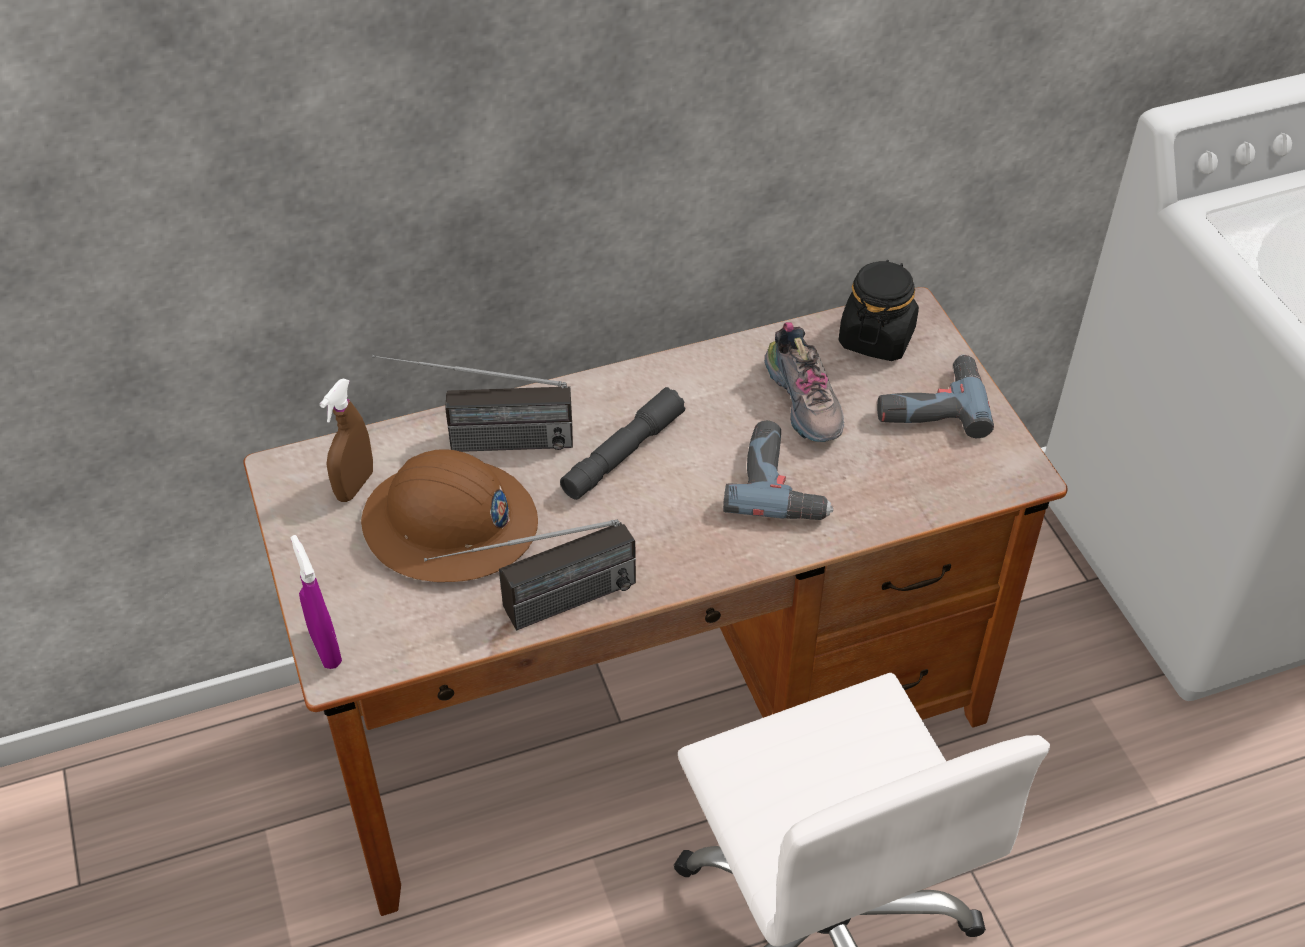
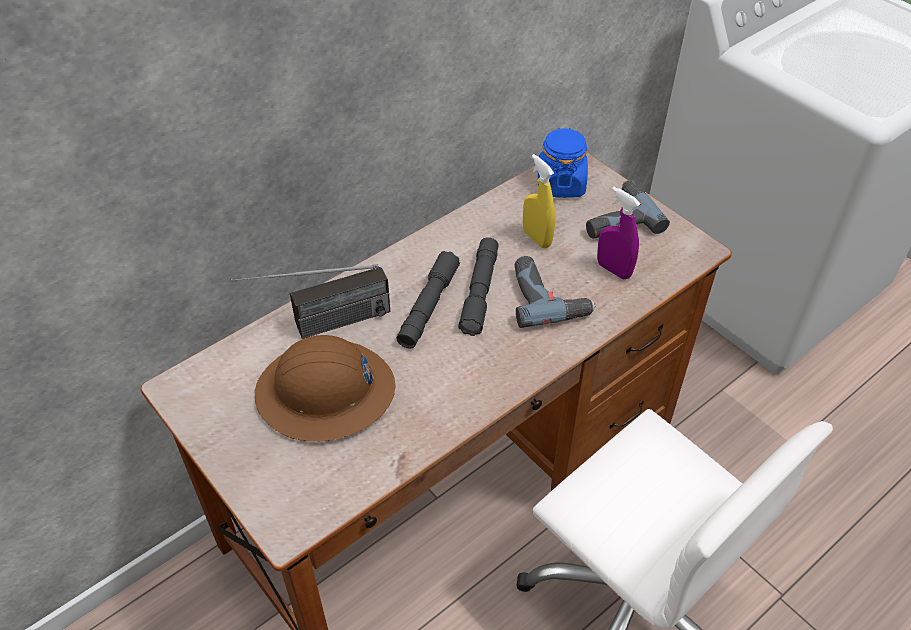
camera: 20 degrees left, 0 degrees up
(325, 649) = (271, 517): purple spray bottle -> purple spray bottle (613, 270)
(355, 485) = (238, 384): brown spray bottle -> none
(538, 611) = (421, 438): radio -> none
(696, 453) = (480, 292): none -> grey flashlight
(806, 402) = (536, 238): shoe -> yellow spray bottle
(876, 337) = (560, 184): black jar -> blue jar

